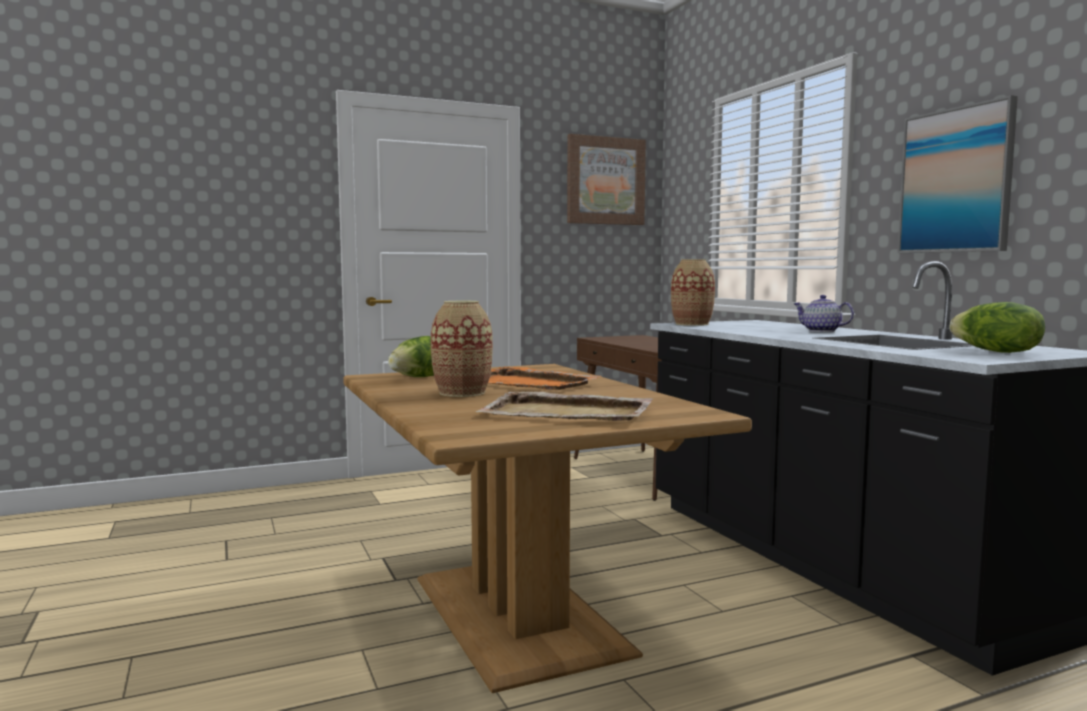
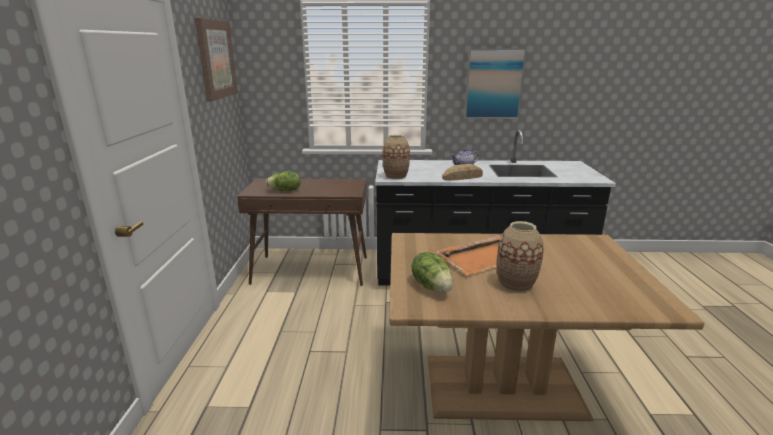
camera: 65 degrees left, 15 degrees up
(569, 413) = (596, 268): beige tray -> none
(759, 332) = (462, 177): none -> bread
(996, 351) = (571, 170): lettuce -> lettuce (285, 190)

